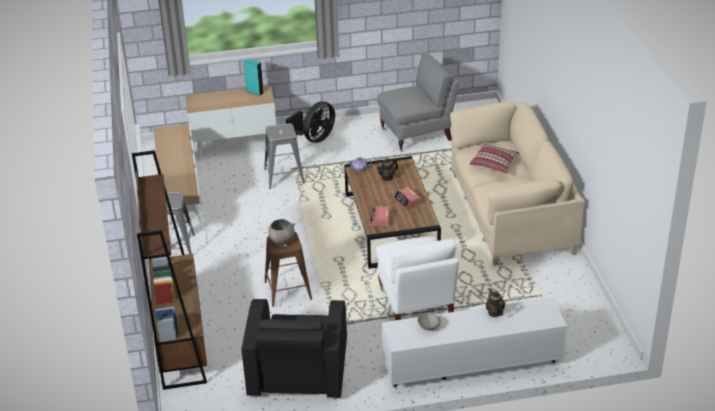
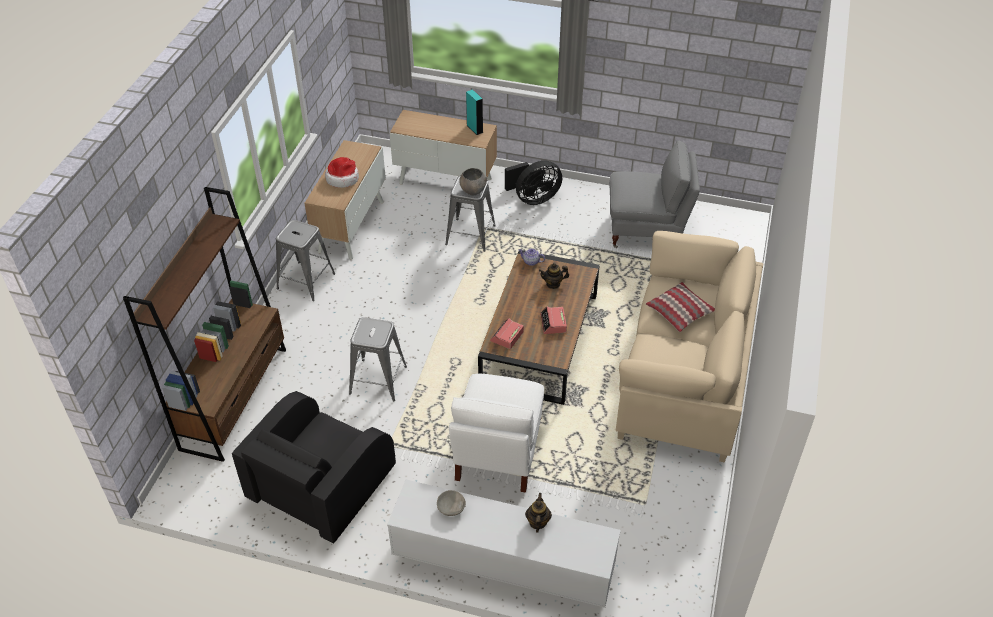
camera: 25 degrees right, 10 degrees up
(176, 153) = (343, 178): none -> hat
(282, 241) = (371, 329): grey bowl -> grey bowl (473, 190)
(288, 290) = (378, 380): brown stool -> grey stool

